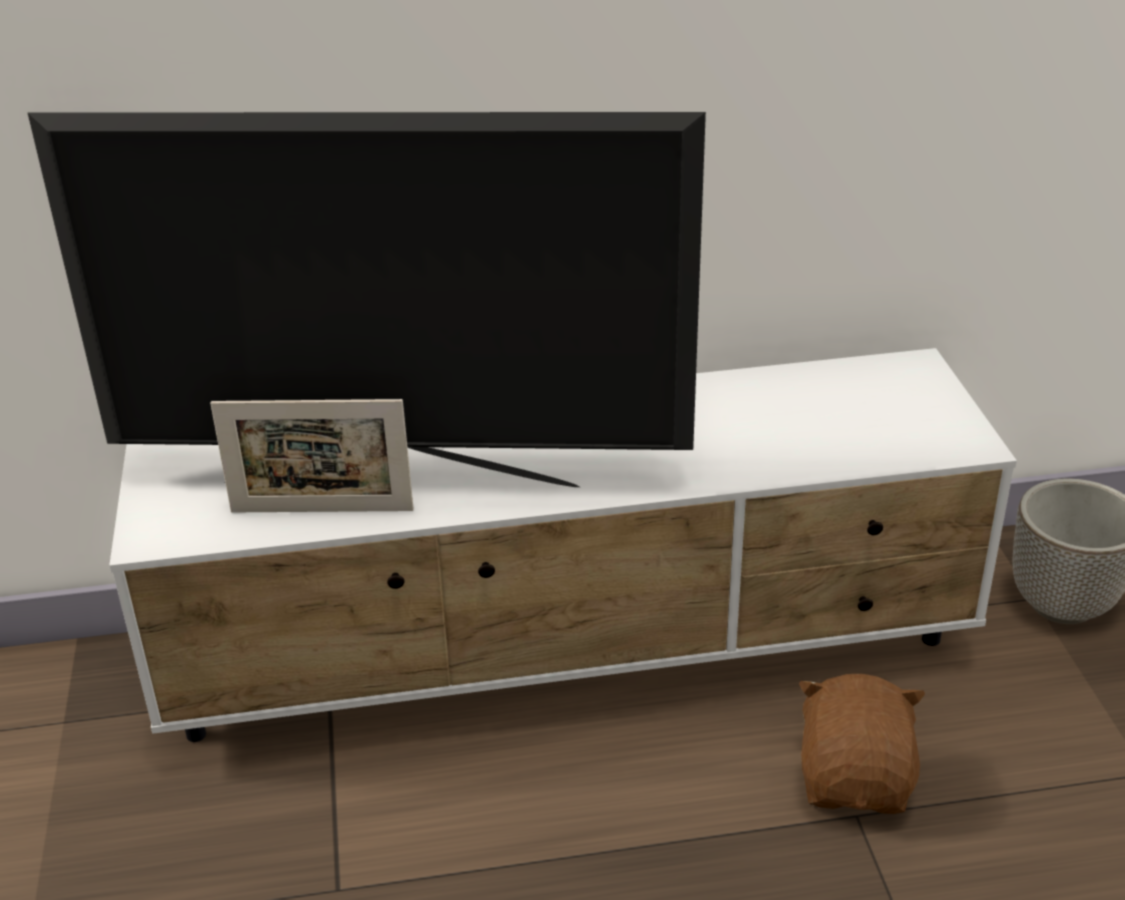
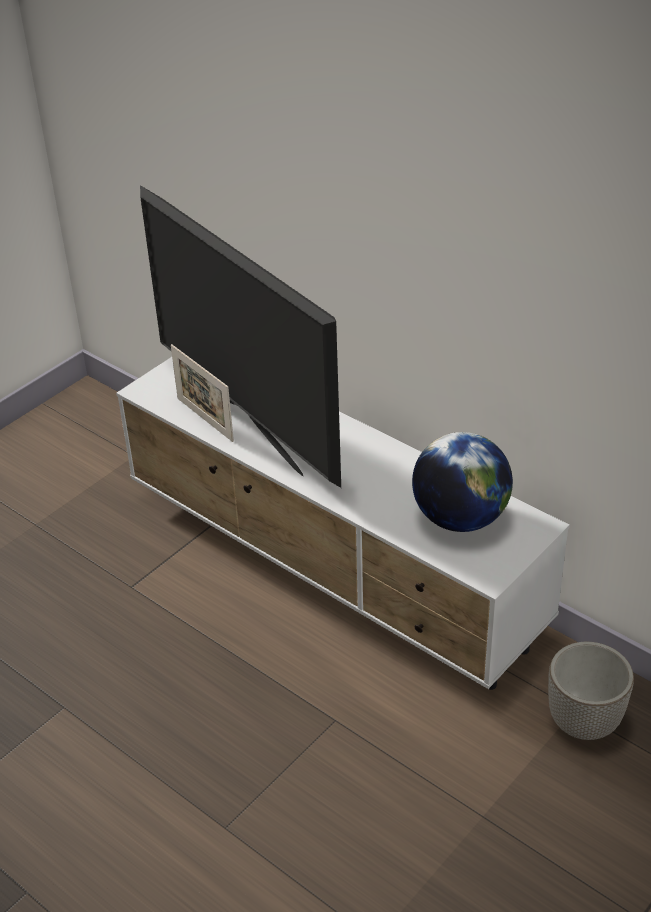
camera: 50 degrees right, 5 degrees up
(832, 411) = (460, 518): none -> globe
(856, 779) = (358, 708): brown plush toy -> none

